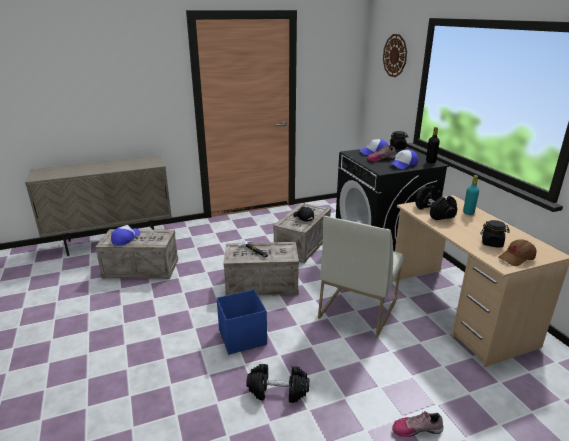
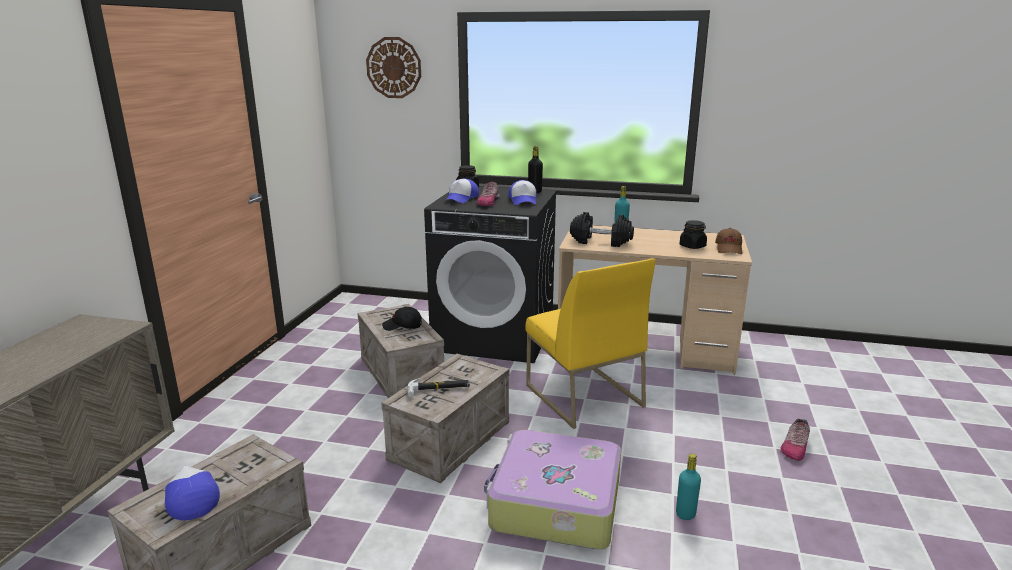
camera: 55 degrees left, 5 degrees down
(241, 337) = (554, 504): blue storage box -> suitcase
(278, 391) = (685, 514): black dumbbell -> turquoise bottle
(357, 308) = (582, 395): white chair -> yellow chair

